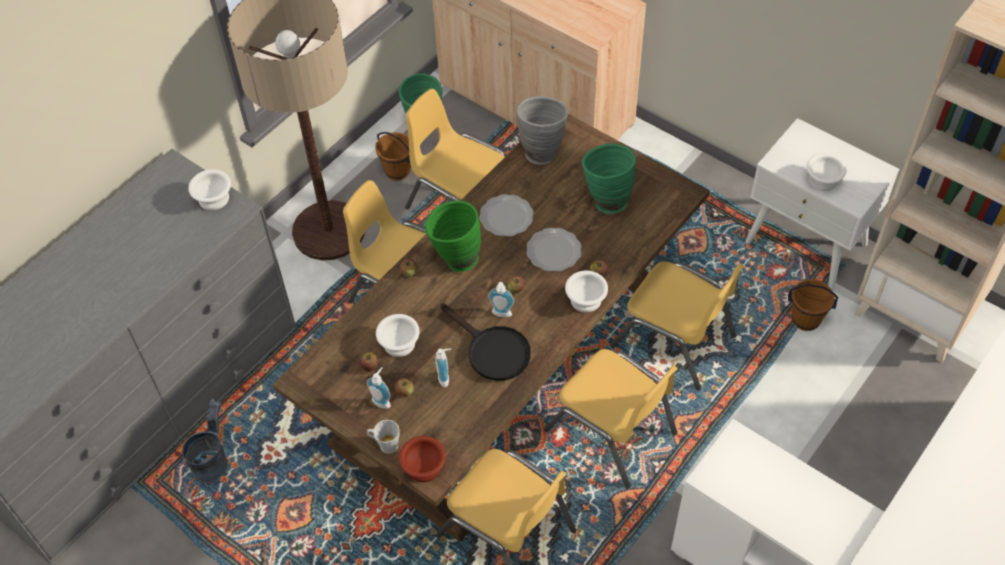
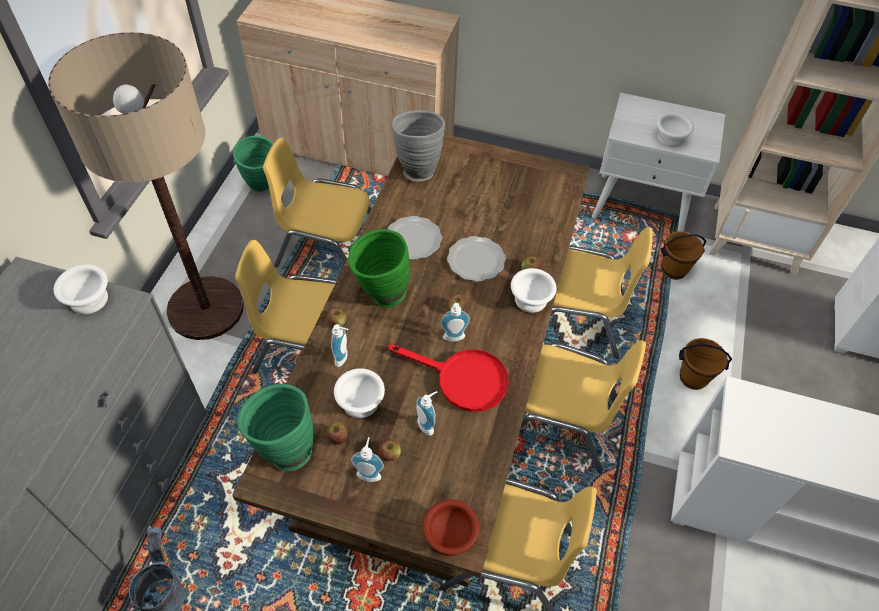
camera: 25 degrees left, 0 degrees up
(385, 444) = (394, 524): grey mug -> none
(398, 171) = (254, 234): brown bucket -> brown bucket (693, 377)
(401, 304) = (343, 358): none -> soap dispenser
(492, 350) = (462, 379): black frying pan -> red frying pan
(606, 200) = (501, 199): green vase -> green vase (283, 449)

